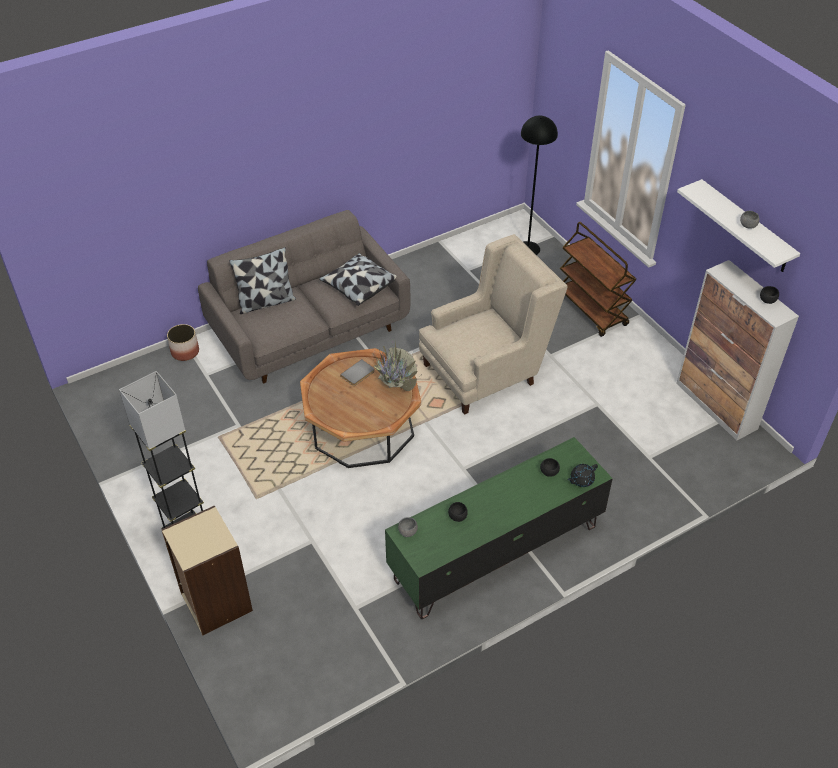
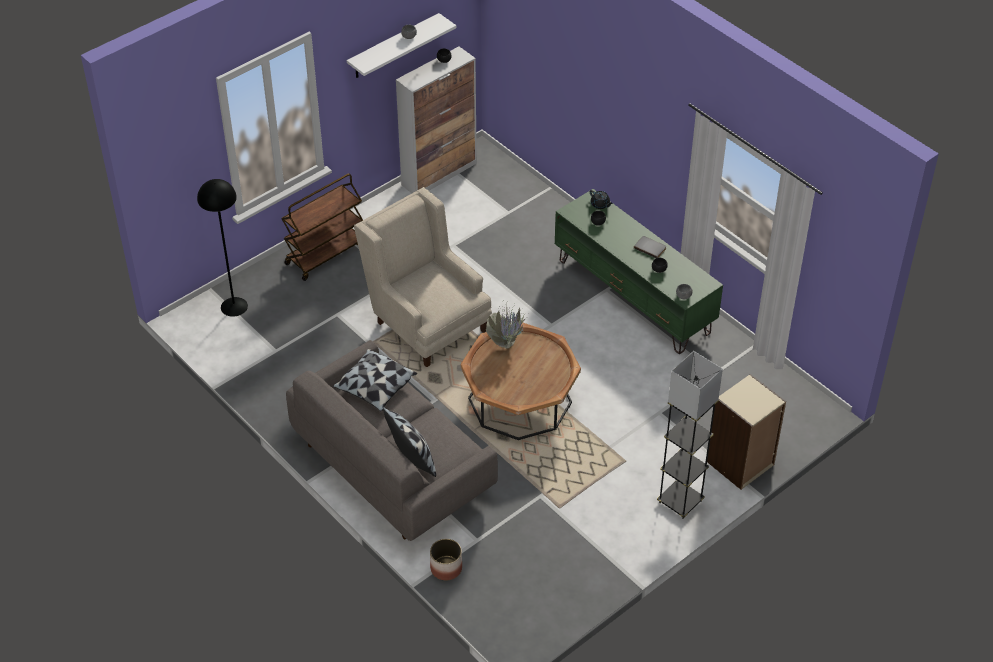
camera: 100 degrees left, 0 degrees up
(358, 374) = (495, 373): grey book -> grey book (650, 247)

